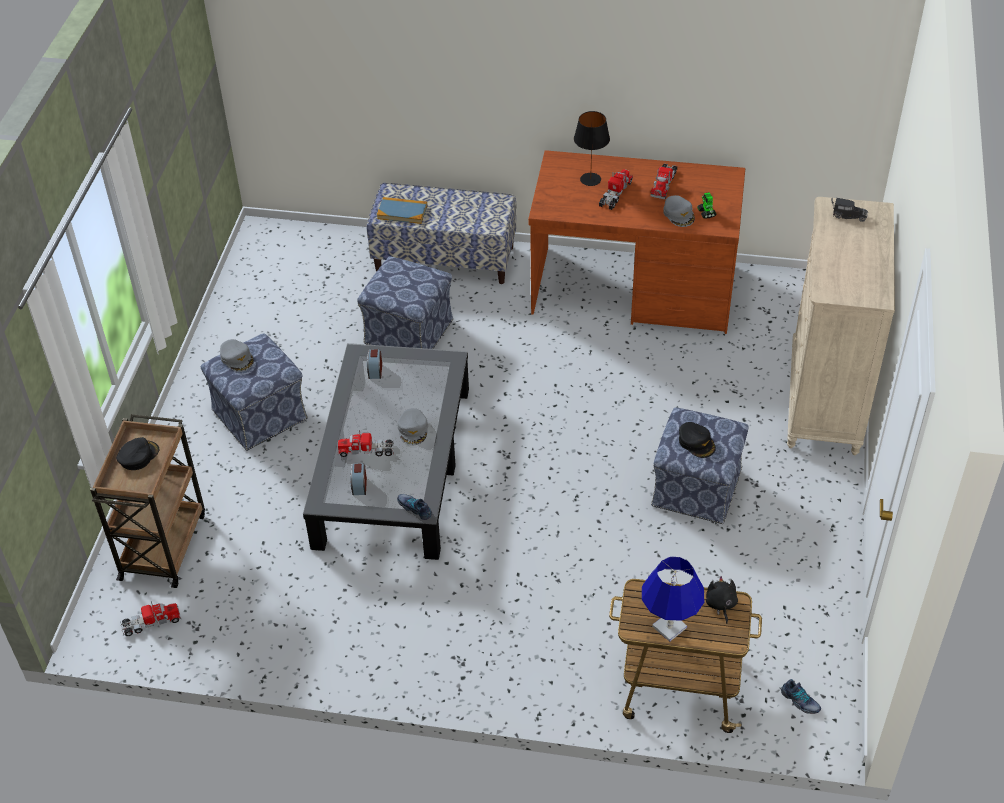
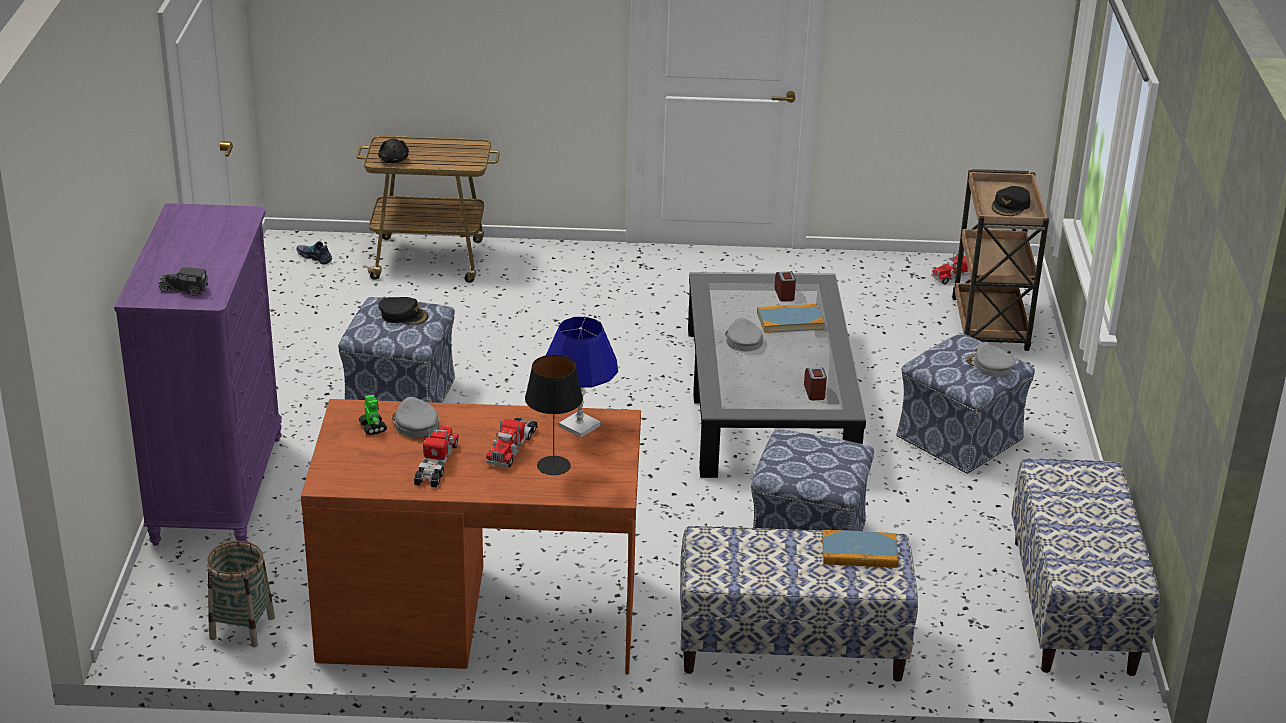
camera: 170 degrees right, 15 degrees down
(259, 274) = (1073, 606): none -> bench
(366, 450) = (790, 321): toy truck -> book
(415, 508) = (715, 280): shoe -> none
(669, 627) = (443, 146): blue table lamp -> blue table lamp (579, 425)
(696, 442) = (403, 315): black cap -> black cap turned 150 degrees clockwise
(781, 290) = (242, 628): none -> basket
(825, 400) = (217, 489): beige dresser -> purple dresser

